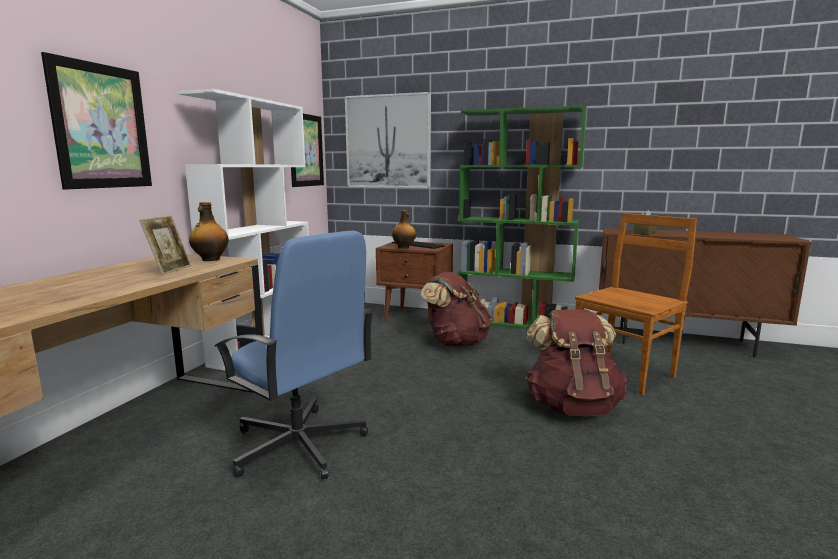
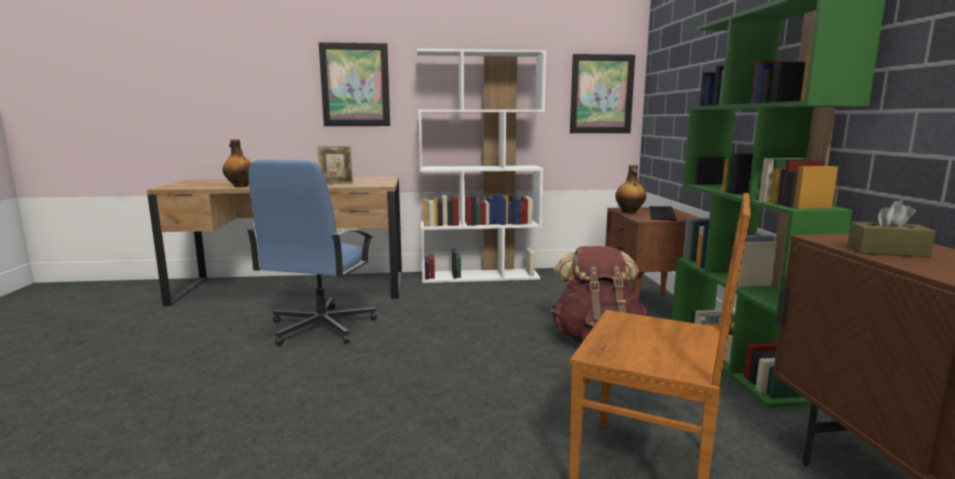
camera: 65 degrees right, 0 degrees up
(210, 260) = (378, 182): bottle -> bottle (240, 186)
(388, 141) = (681, 78): picture -> none
(572, 406) = (477, 434): brown backpack -> none

